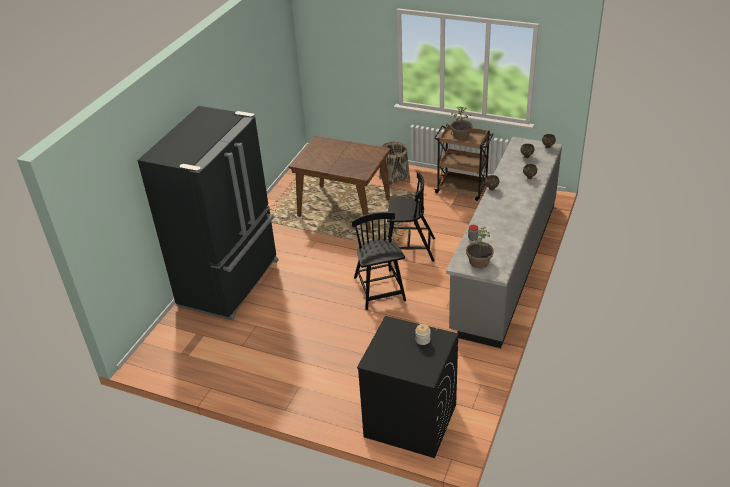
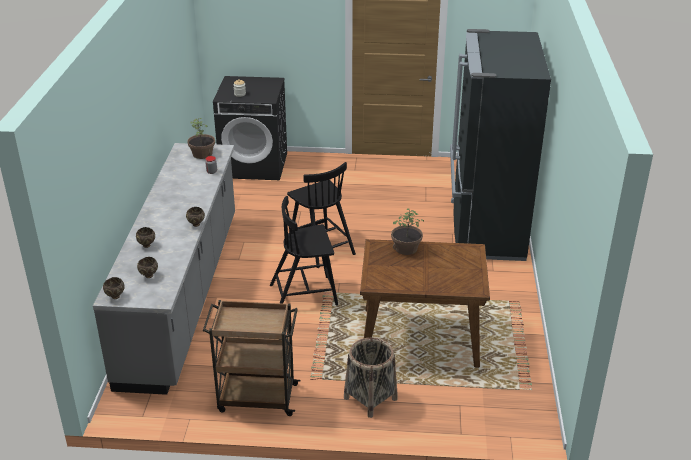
camera: 160 degrees right, 5 degrees down
(461, 136) = (255, 323): potted plant -> potted plant (406, 248)

